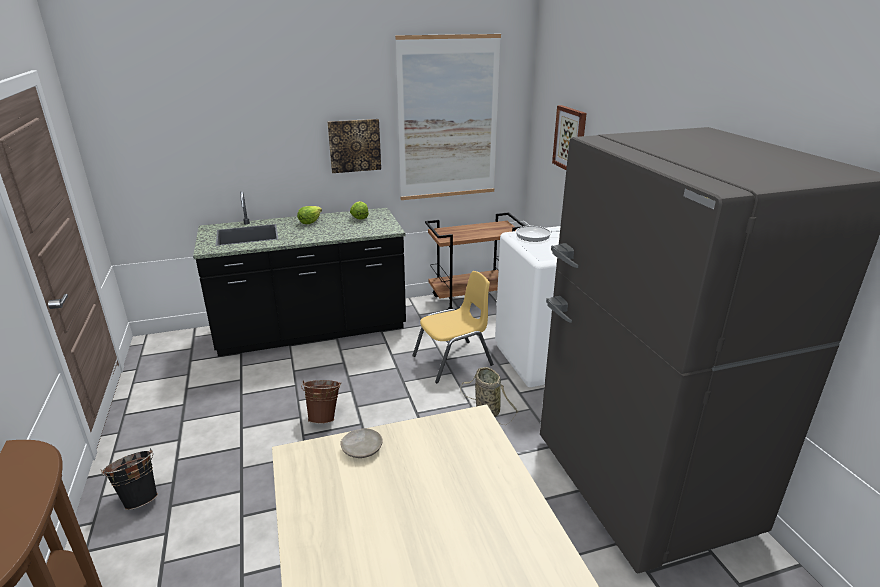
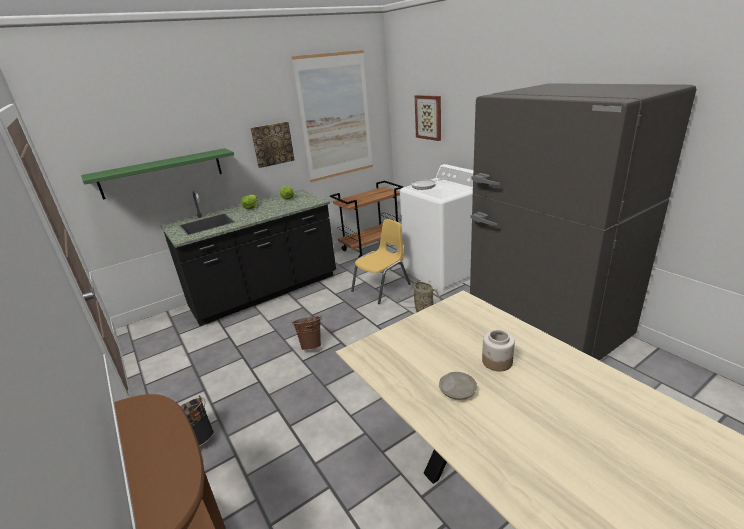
camera: 15 degrees left, 0 degrees up
(209, 164) = (162, 173): none -> green shelf
(362, 448) = (401, 335): beige plate -> beige plate (457, 390)
(449, 525) = (497, 362): none -> jar

